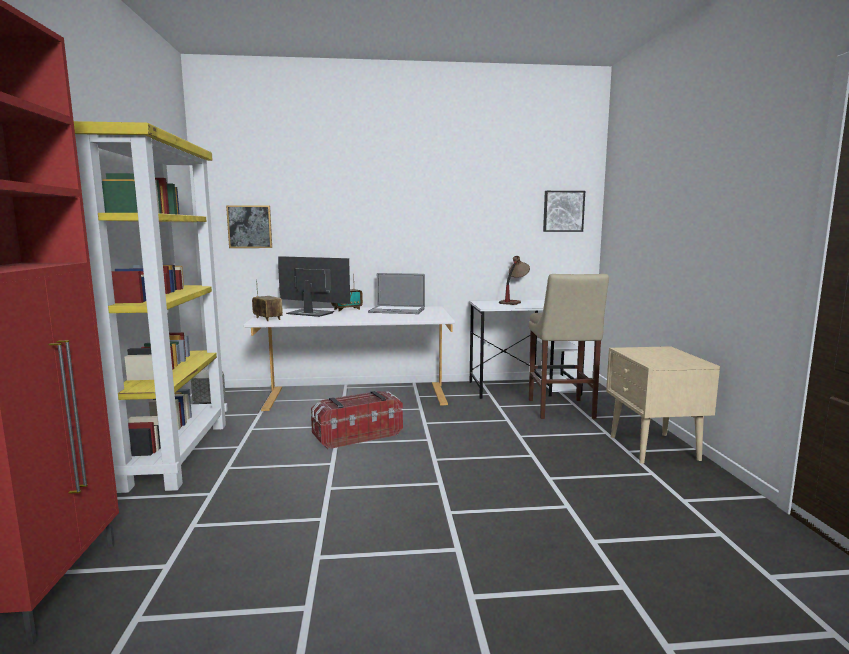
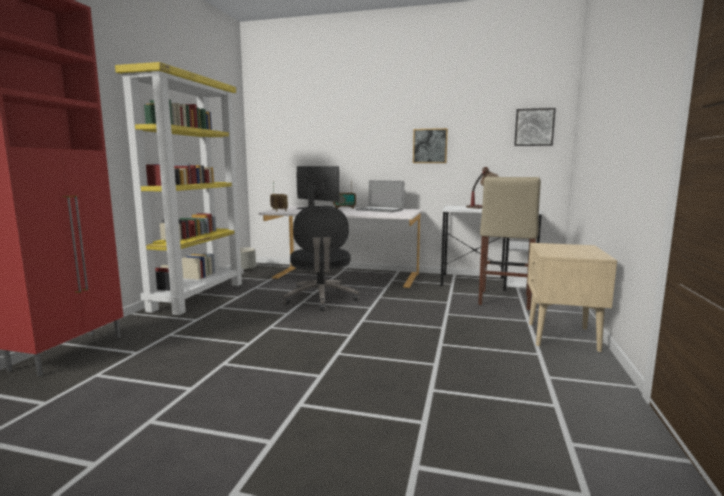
camera: 20 degrees right, 0 degrees up
(249, 226) = (281, 144): picture -> picture (430, 146)
(357, 435) = (321, 299): storage box -> black office chair

